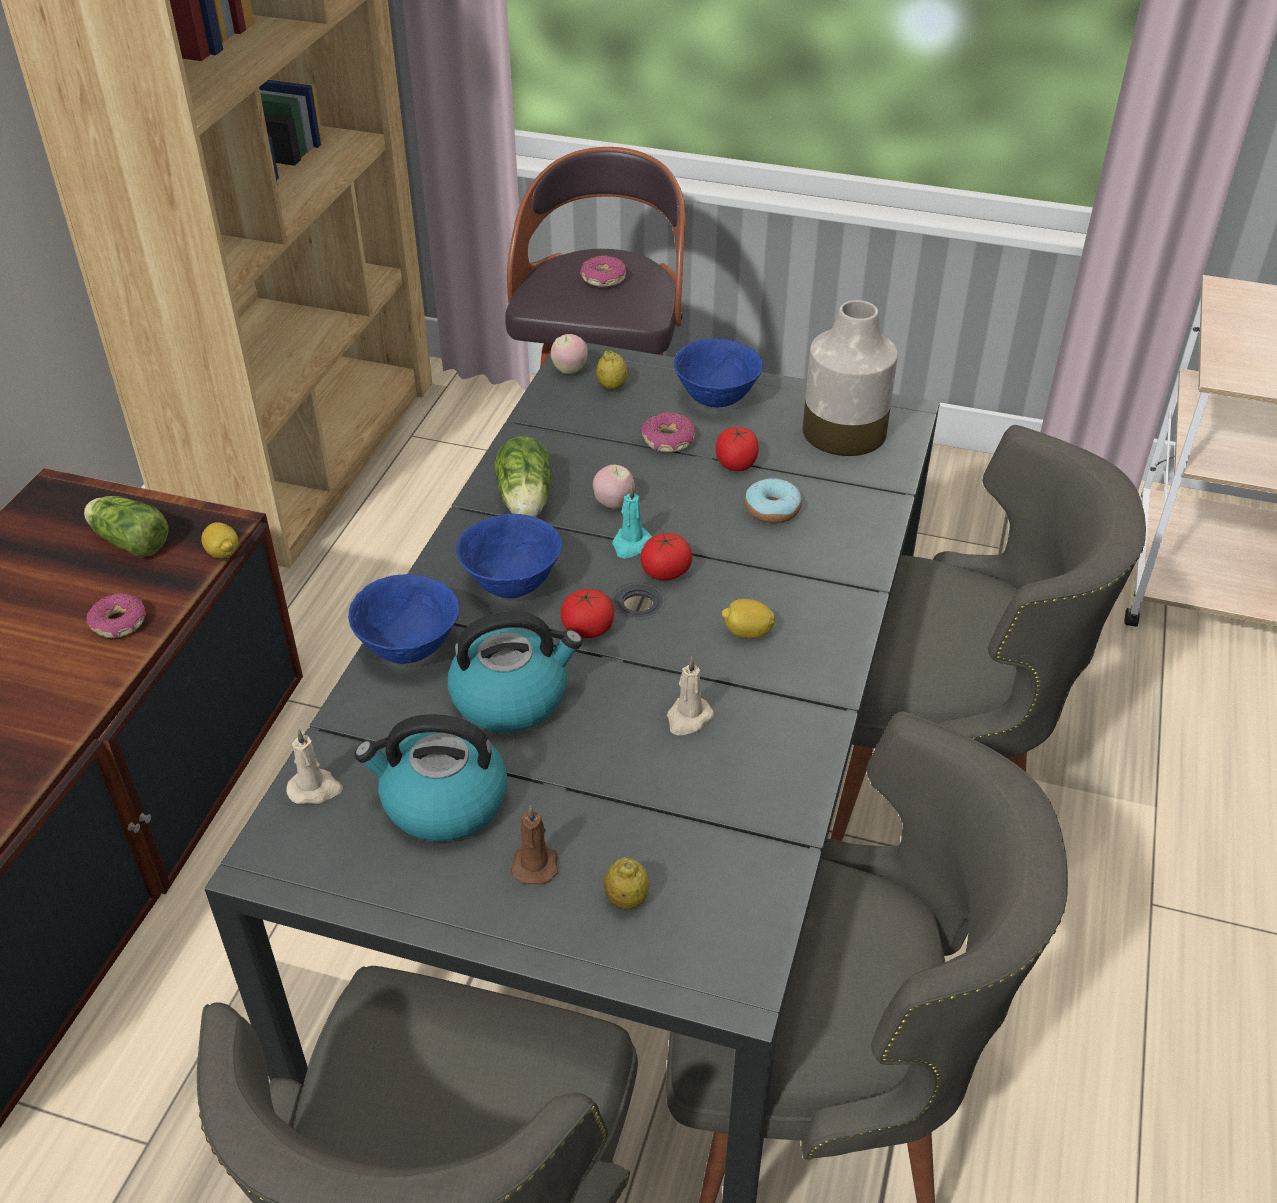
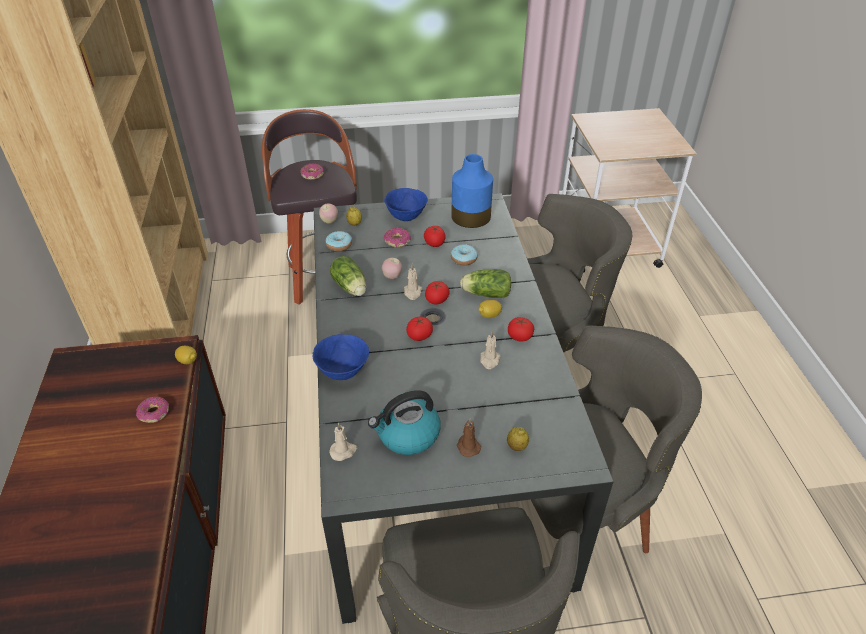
camera: 25 degrees left, 0 degrees up
(128, 541) = (131, 371): lettuce -> lettuce (484, 293)
(511, 584) = (370, 327): blue bowl -> none
(512, 697) = (406, 377): kettle -> none
(557, 419) = (339, 245): none -> donut
(631, 544) = (412, 292): turquoise candle -> beige candle
(778, 693) = (519, 337): none -> tomato
(844, 430) = (470, 216): beige vase -> blue vase

